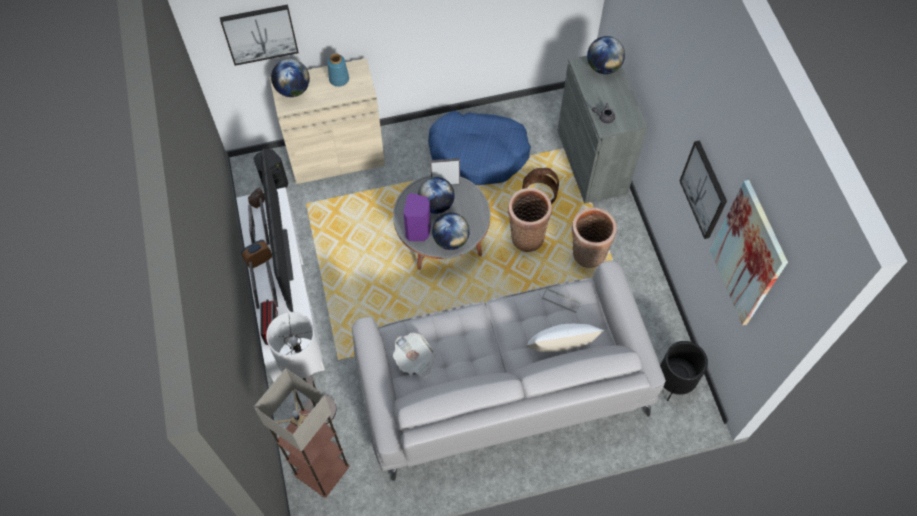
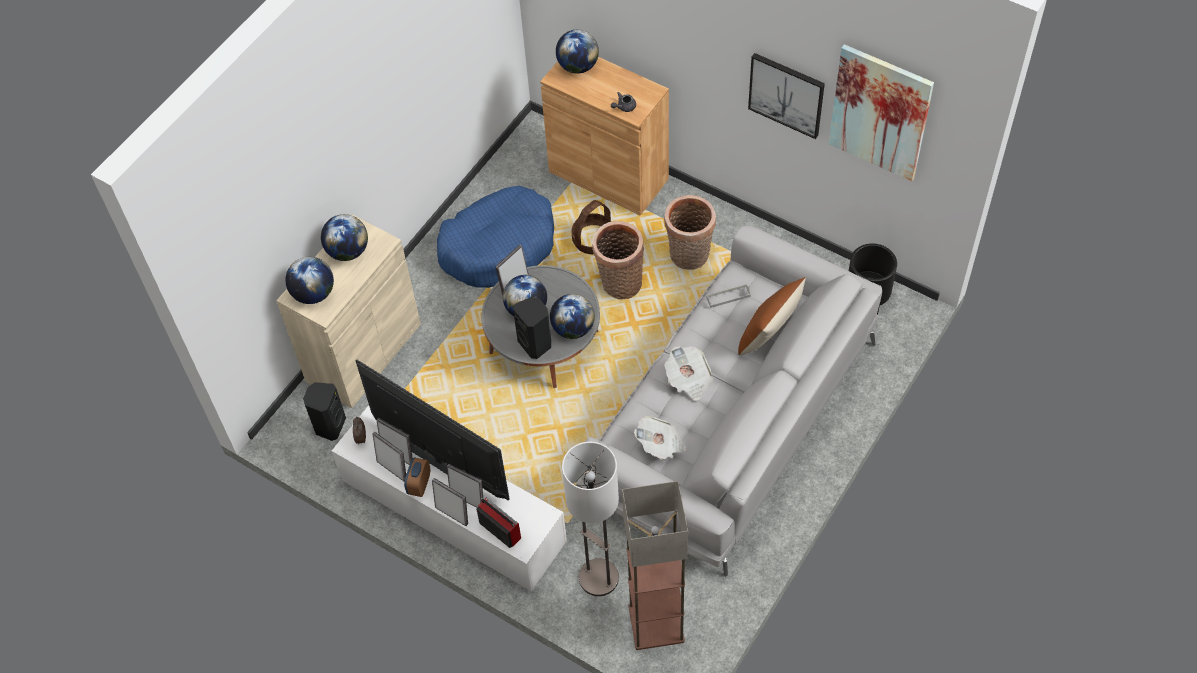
camera: 40 degrees left, 5 degrees down
(260, 34) = (258, 252): picture -> none
(339, 79) = (348, 251): blue vase -> globe
(418, 231) = (536, 344): purple speaker -> black speaker
(477, 334) = (689, 380): none -> newspaper
(560, 349) = (769, 335): white pillow -> brown pillow
(591, 162) = (608, 175): grey cabinet -> brown cabinet

